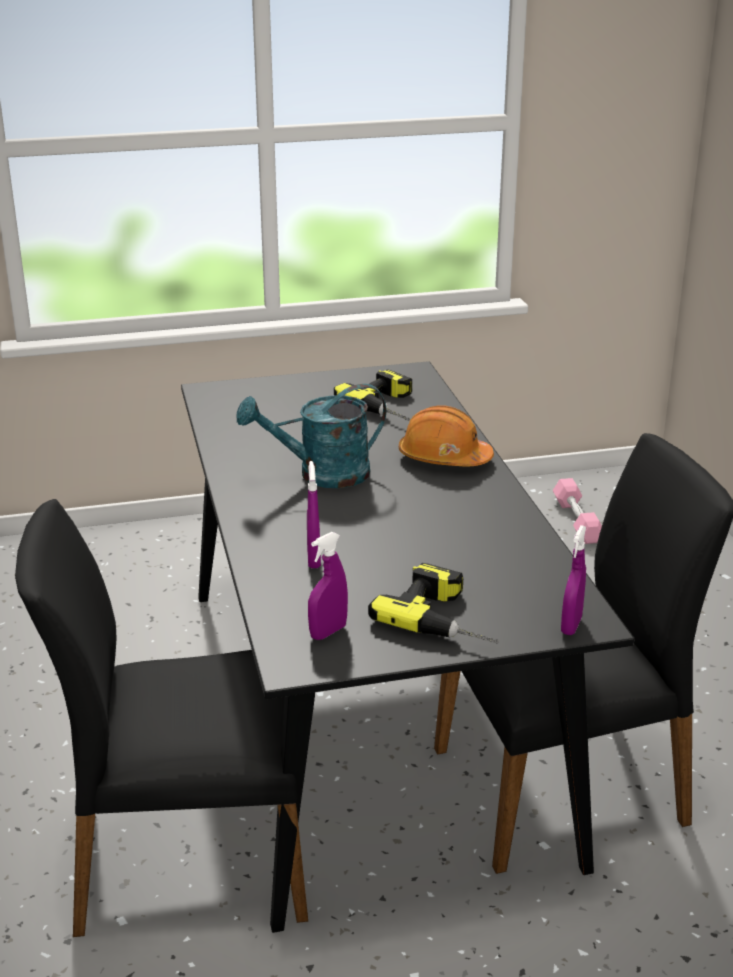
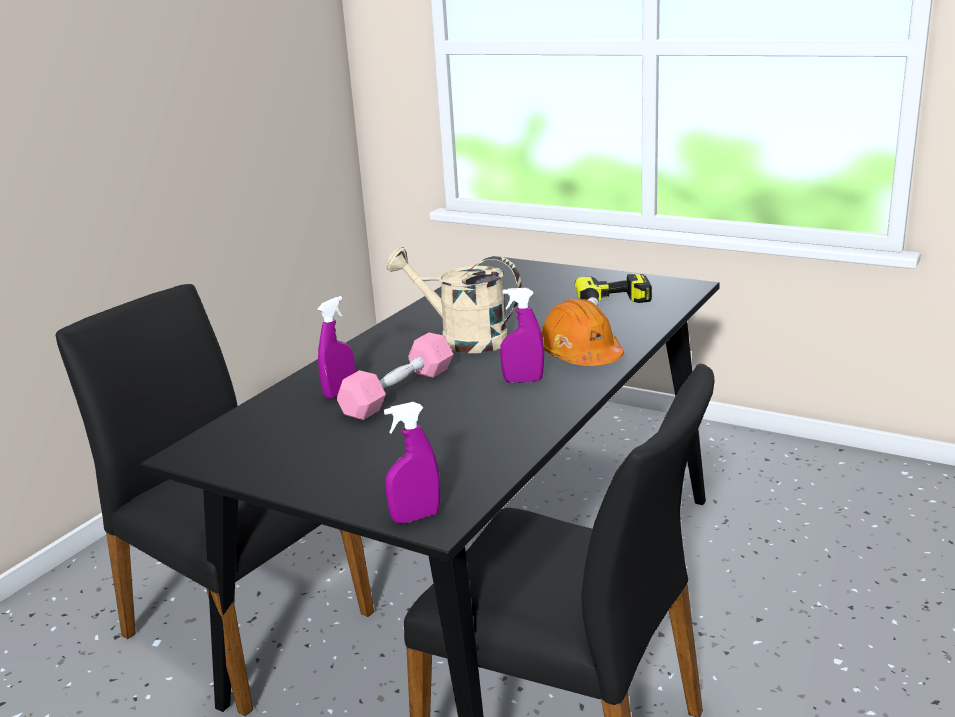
camera: 45 degrees right, 5 degrees down
(321, 475) = (462, 339): turquoise watering can -> beige watering can
(328, 632) = (248, 443): purple spray bottle -> purple spray bottle (523, 380)
(447, 617) = (341, 468): power drill -> none
(576, 521) = (915, 516): pink dumbbell -> pink dumbbell (398, 391)

